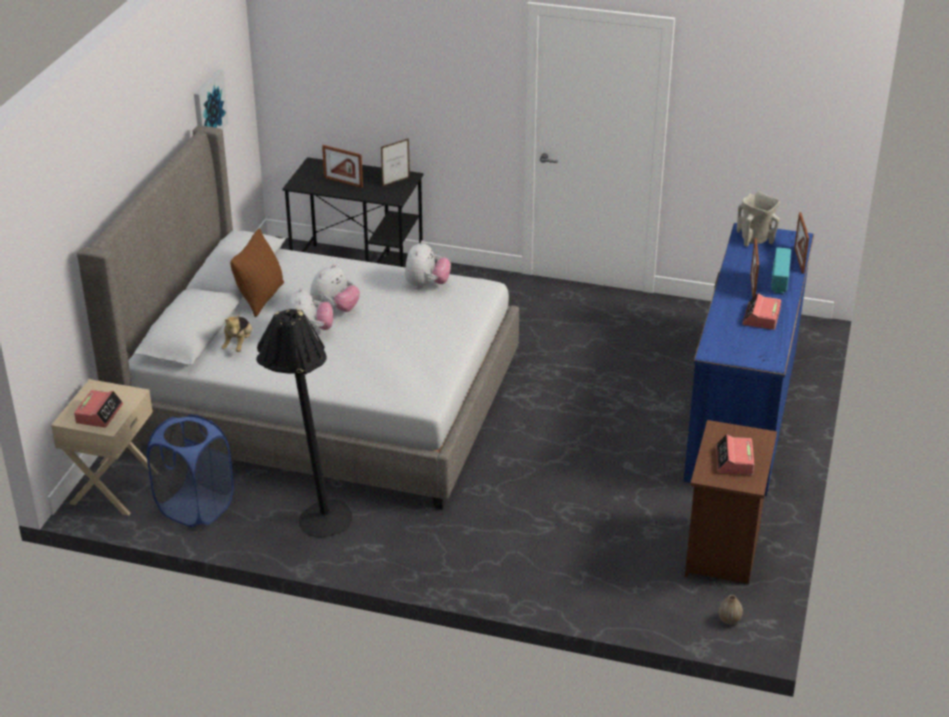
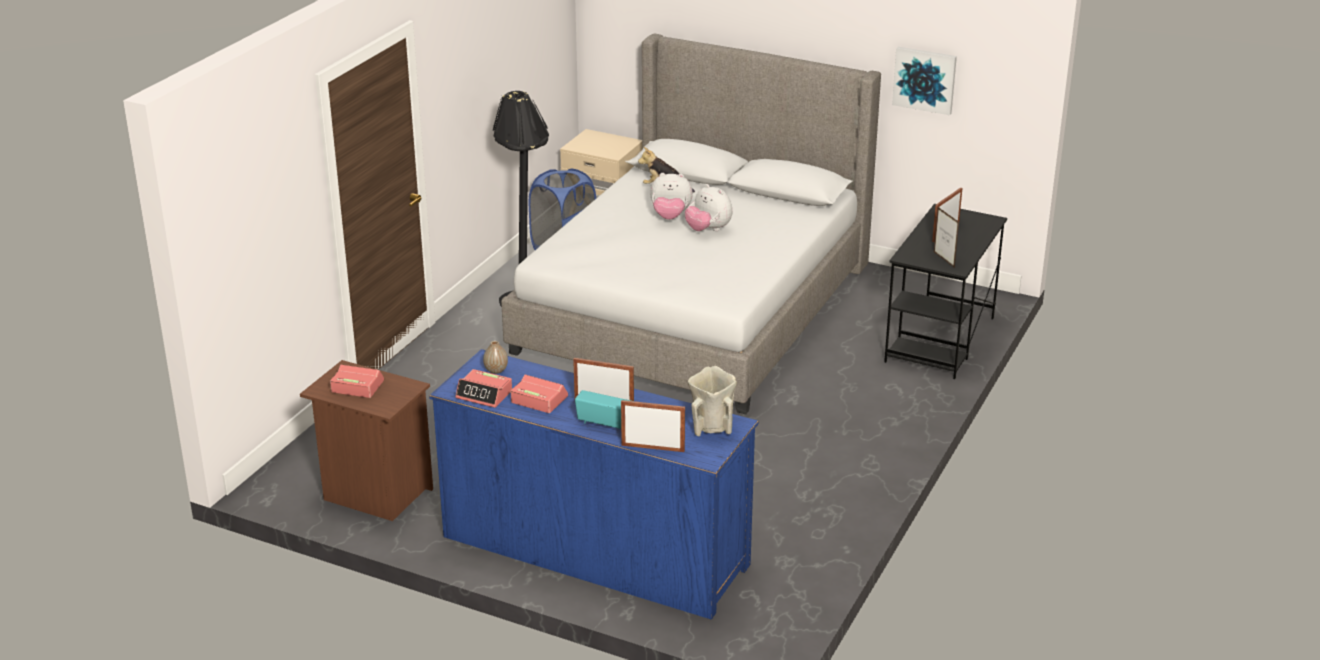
camera: 100 degrees right, 5 degrees down
(99, 414) = (592, 143): alarm clock -> alarm clock (484, 395)
(261, 298) = (739, 200): brown pillow -> none
(426, 285) = (741, 275): plush toy -> none
(729, 620) = (284, 480): vase -> vase (496, 370)

